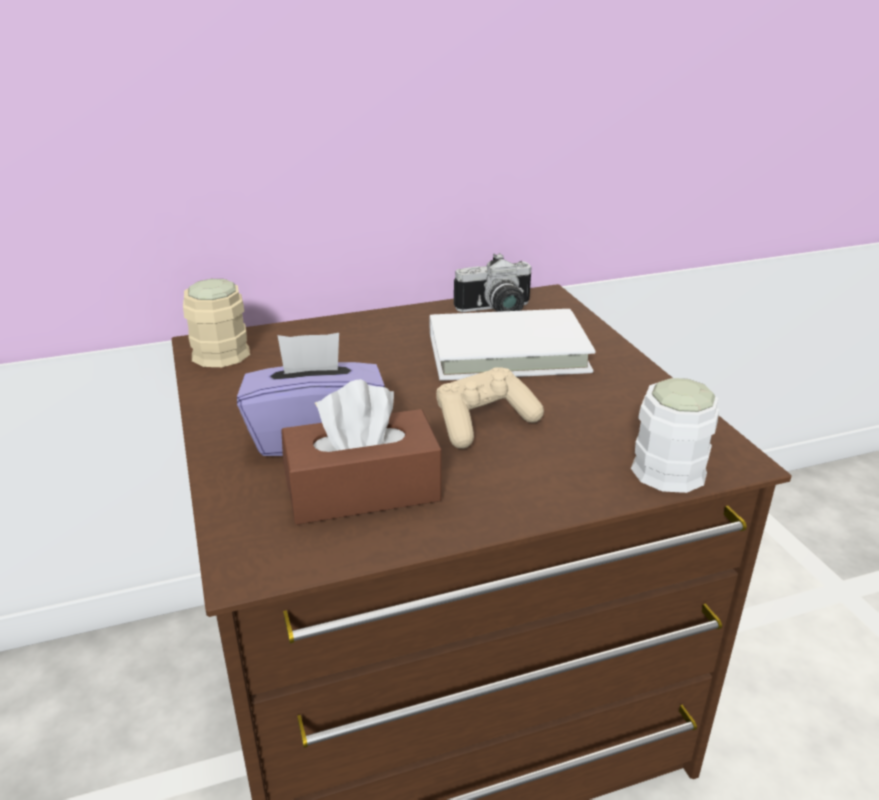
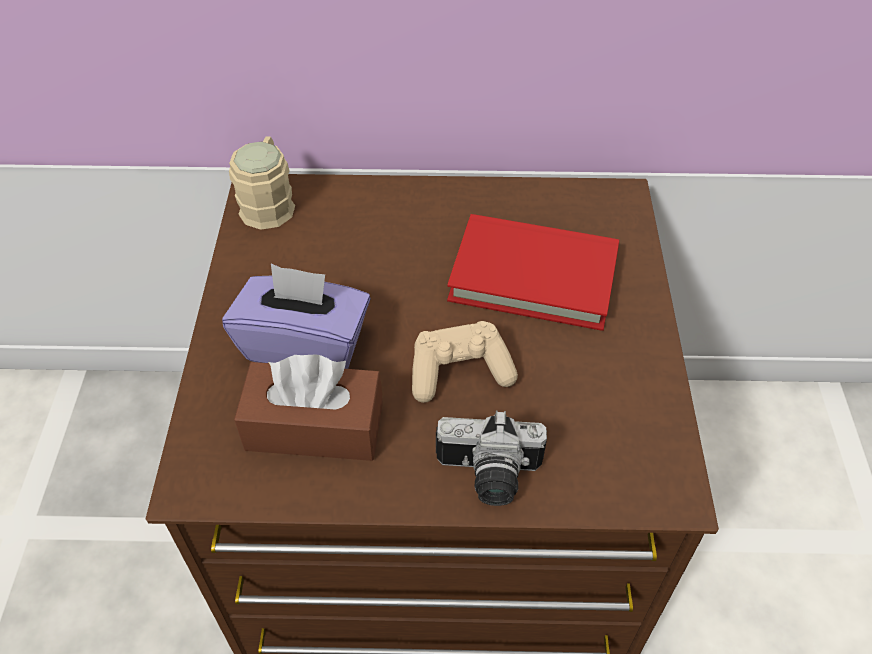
camera: 20 degrees right, 20 degrees up
(497, 311) = (555, 210): camera -> camera (488, 477)
(507, 352) = (533, 277): white book -> red book
(671, 462) = (607, 477): white mug -> none

